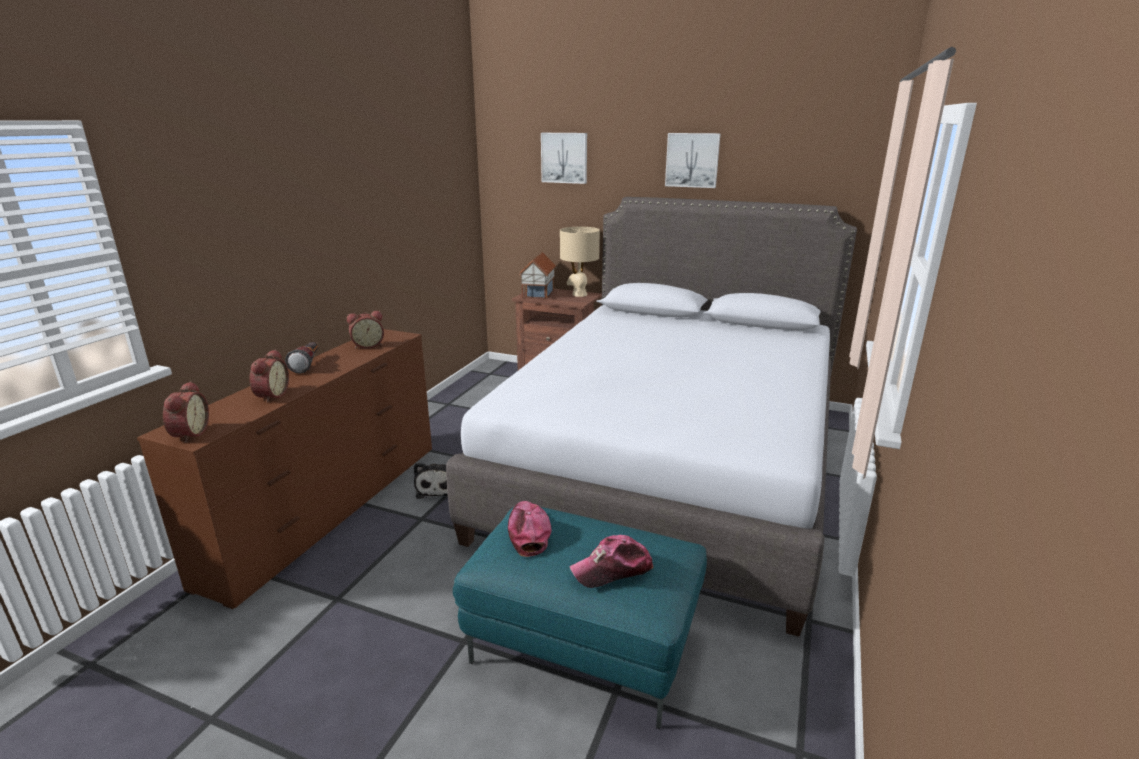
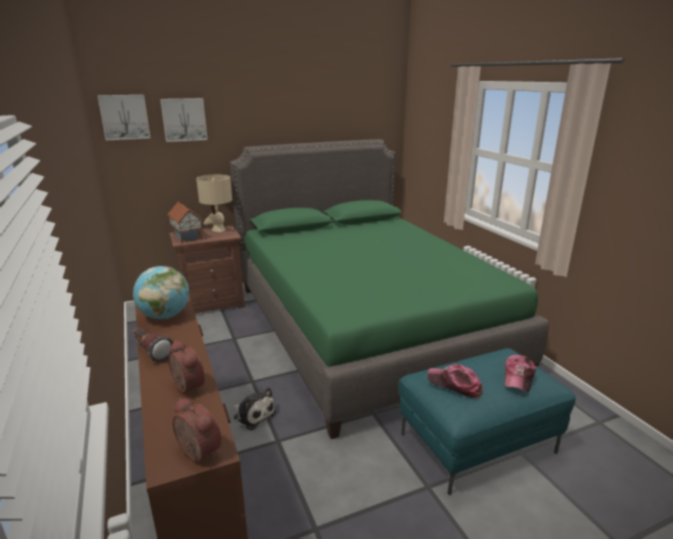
camera: 45 degrees left, 0 degrees up
(368, 345) = (165, 316): alarm clock -> globe
(671, 465) = (364, 327): grey bed -> green bed
(692, 160) = (288, 115): picture -> picture (124, 117)

